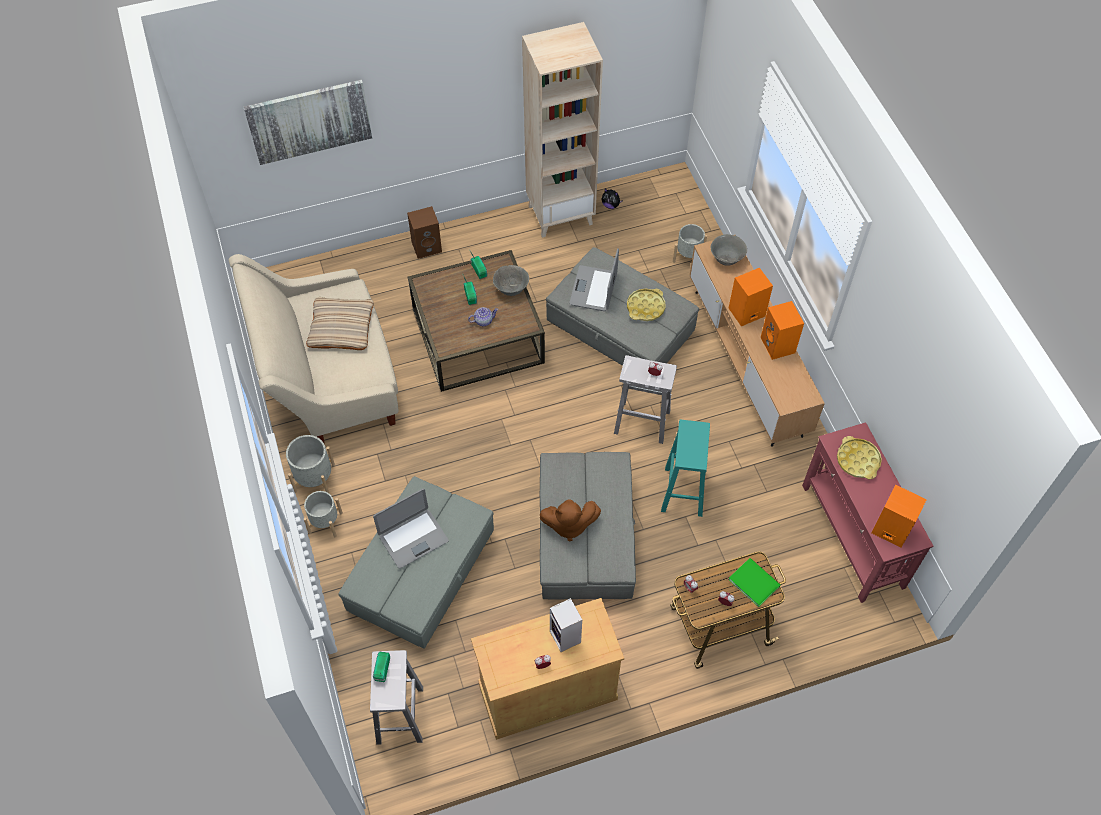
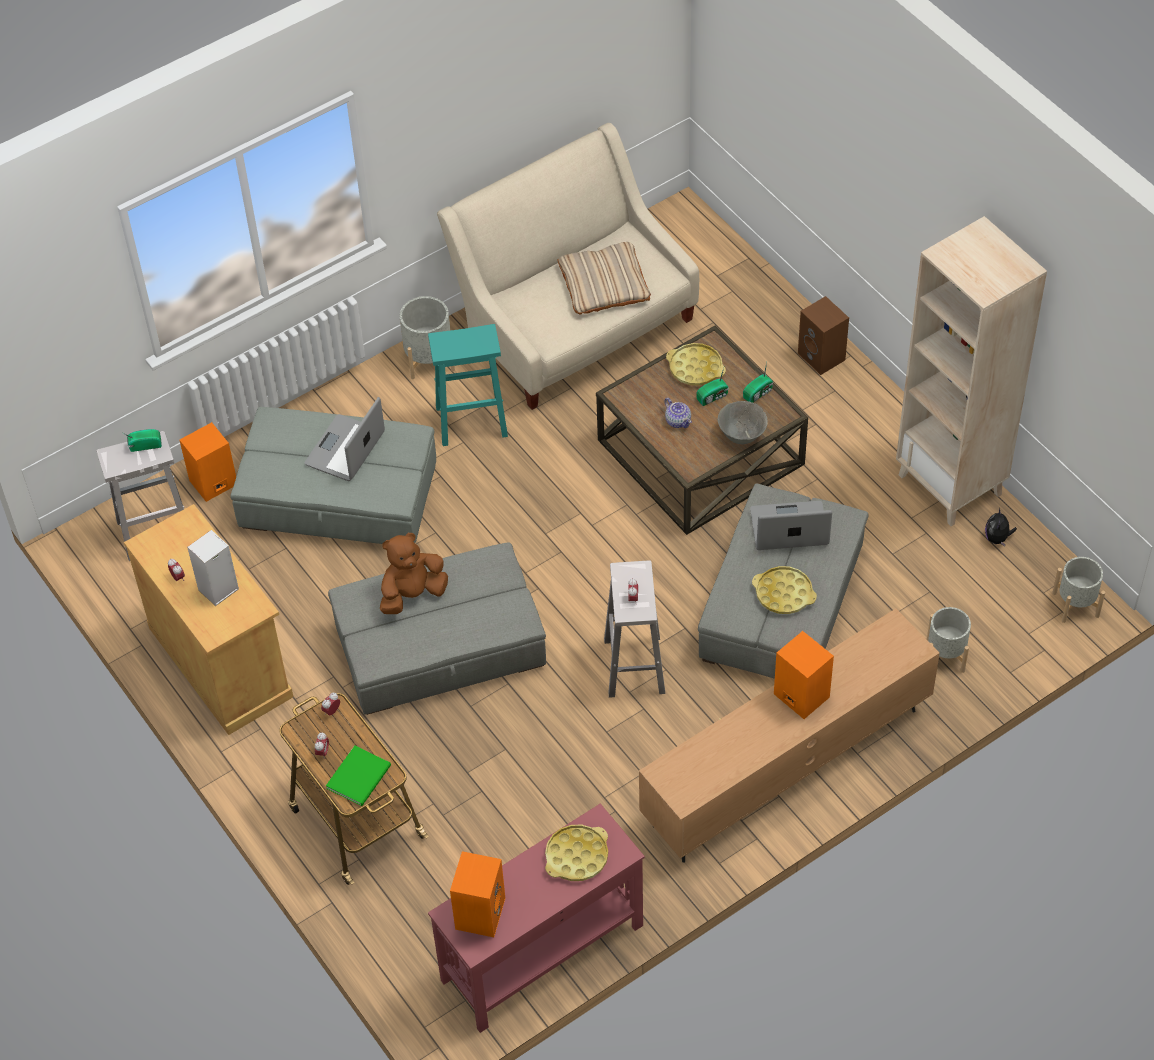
camera: 75 degrees right, 5 degrees down
(309, 121) = (785, 89): picture -> none
(325, 523) = (373, 388): grey planter -> grey planter (1075, 604)
(413, 538) = (346, 449): laptop -> laptop turned 75 degrees clockwise
(441, 298) = (695, 368): none -> yellow tray
(568, 525) = (412, 594): brown plush toy -> brown plush toy turned 75 degrees clockwise
(683, 492) = (541, 738): turquoise stool -> turquoise stool (470, 422)
(726, 259) = (888, 652): grey bowl -> none
(778, 345) = (758, 745): orange speaker -> orange speaker (213, 483)

